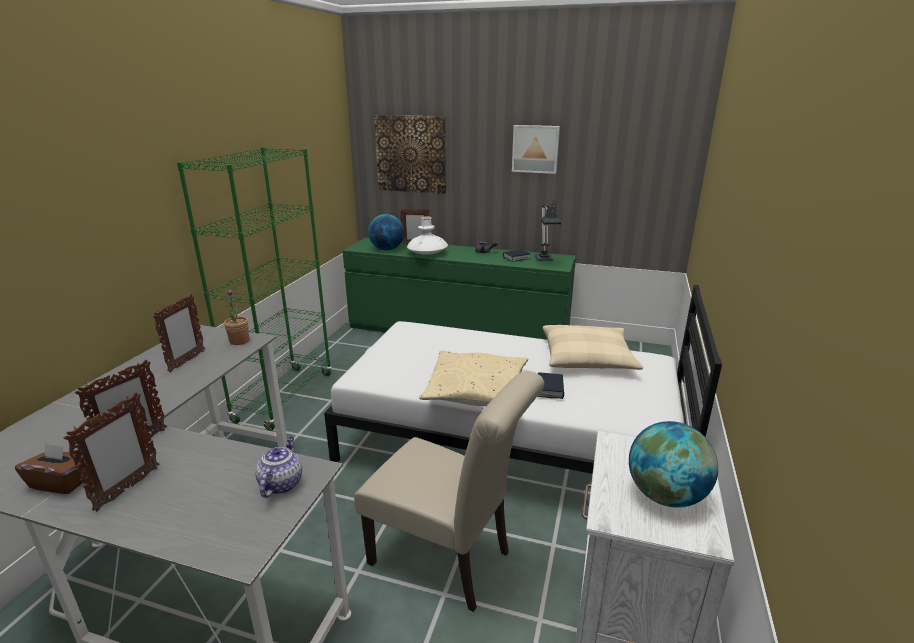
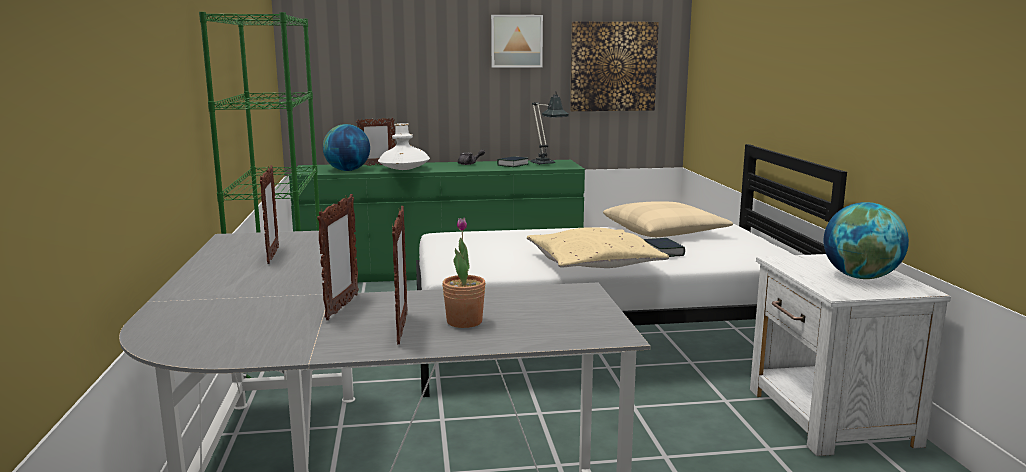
camera: 25 degrees left, 10 degrees down
(61, 482) = (307, 339): brown tissue box -> none
(239, 341) = (310, 237): potted plant -> potted plant (464, 322)
(281, 483) = (563, 299): teapot -> none
(411, 154) = (362, 53): picture -> picture (613, 66)
(448, 560) = (641, 434): beige chair -> none

